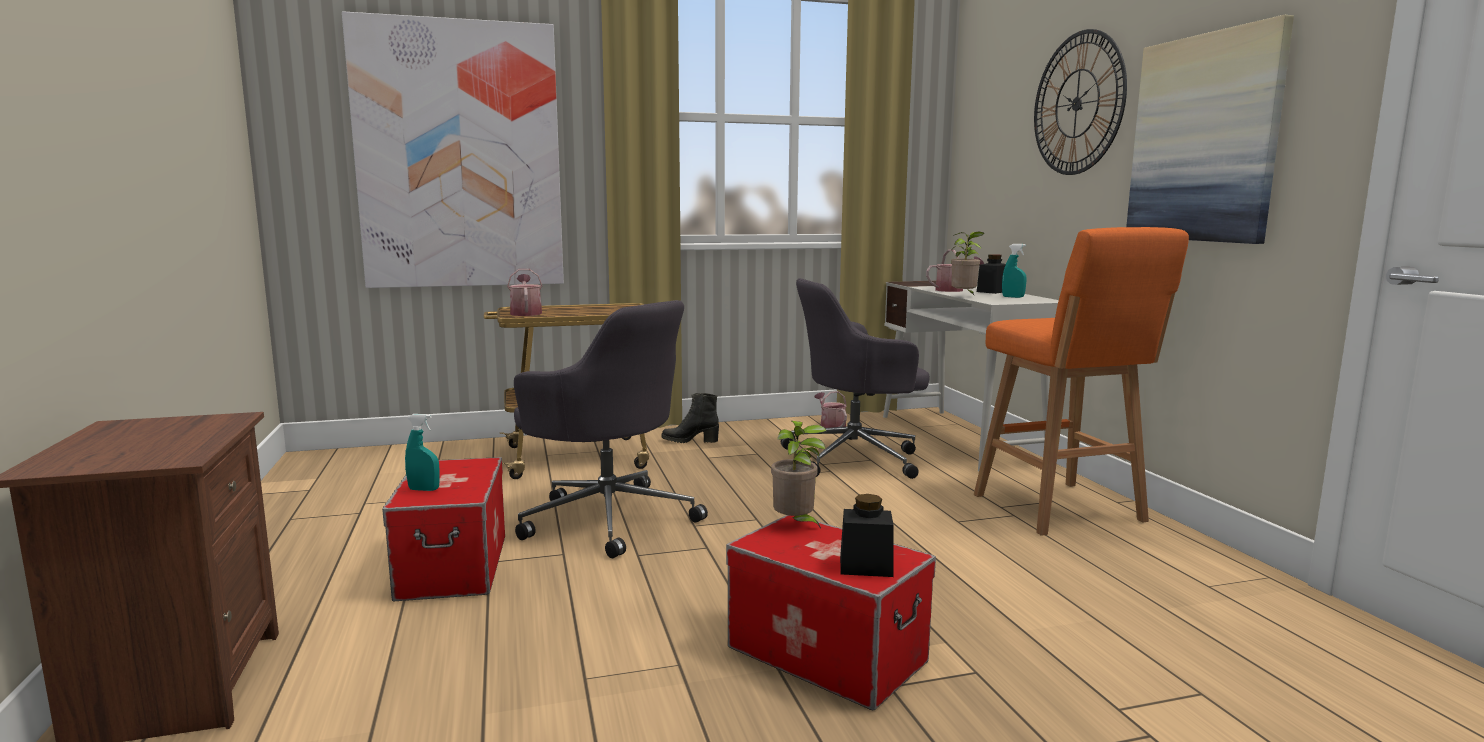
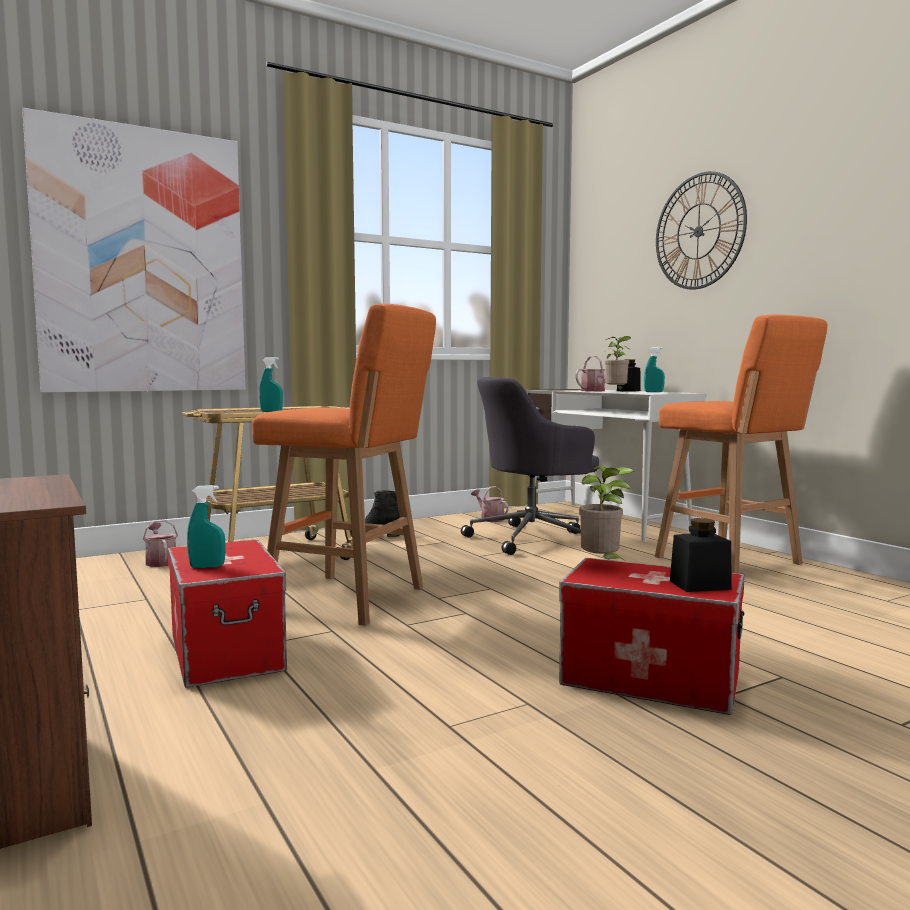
camera: 15 degrees left, 5 degrees down
(526, 313) = (227, 411): watering can -> watering can (160, 561)
(567, 314) = (271, 411): none -> turquoise spray bottle
(608, 518) = (350, 599): grey office chair -> orange stool
(1204, 139) = (824, 250): picture -> none

